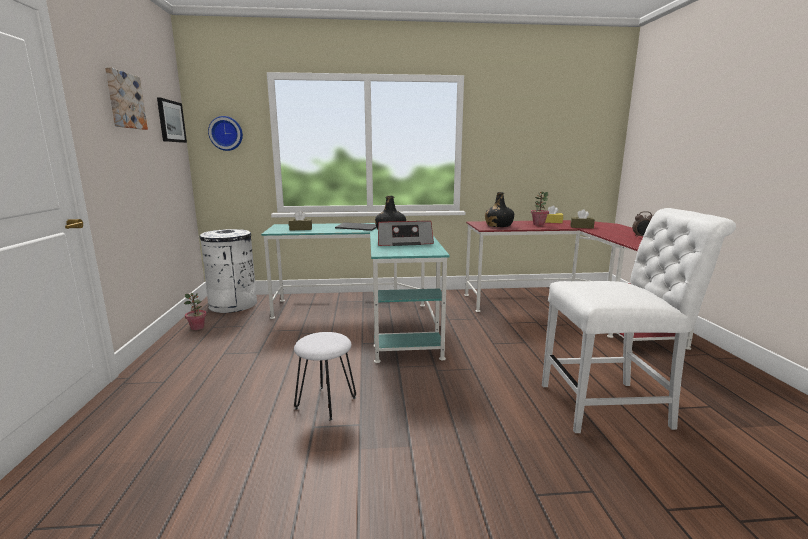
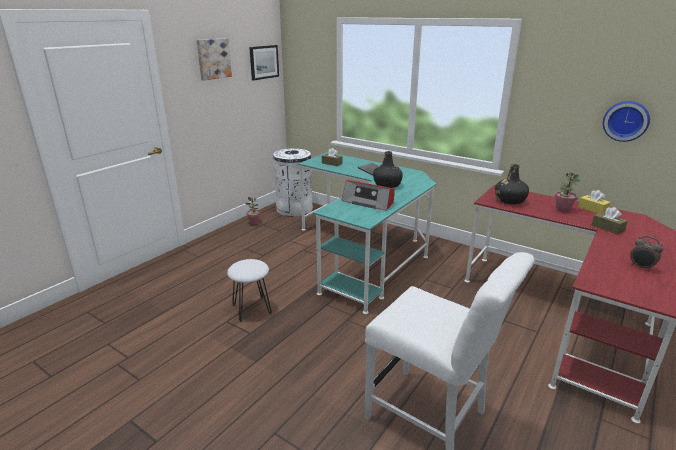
camera: 40 degrees right, 10 degrees up
(226, 133) = (307, 69): wall clock -> wall clock (626, 120)

